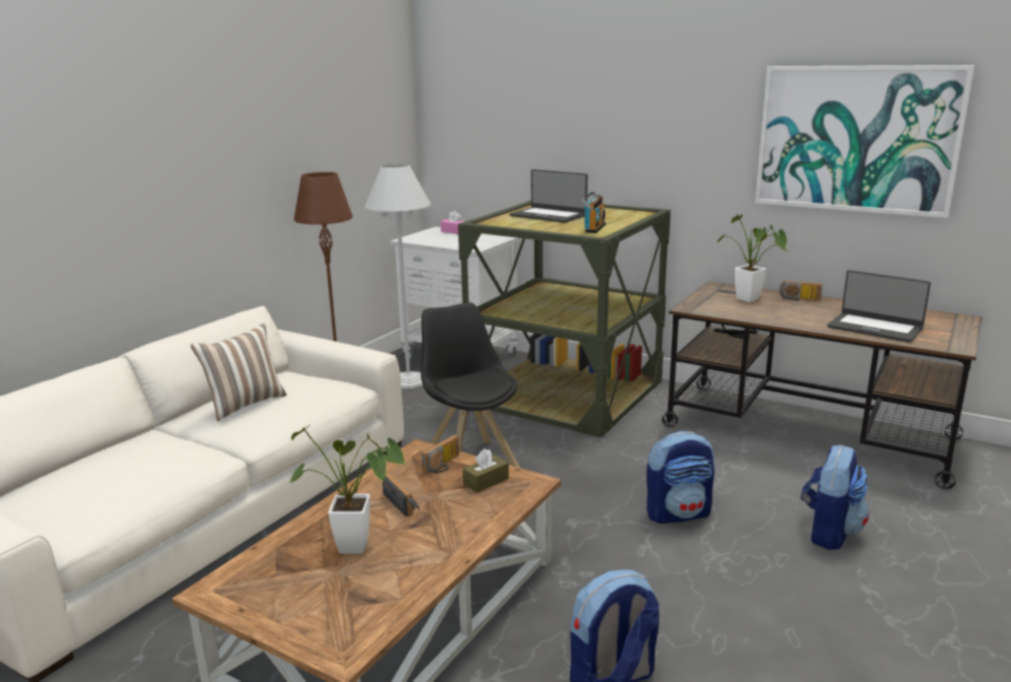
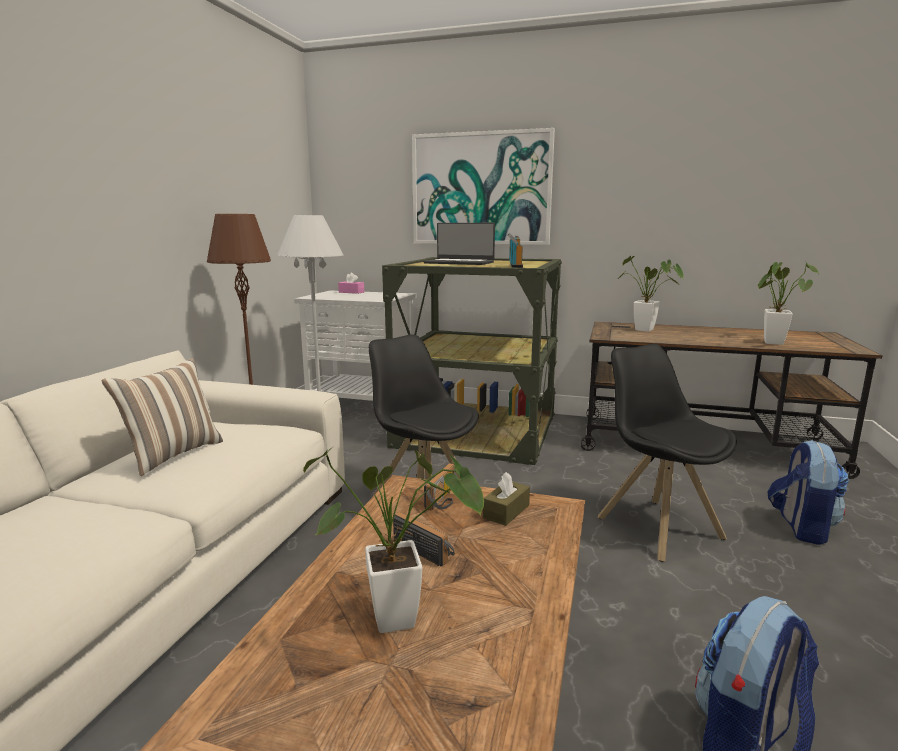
camera: 15 degrees left, 5 degrees down
(678, 513) = (658, 527): backpack -> black chair
(799, 299) = (684, 328): radio -> none
(856, 139) = (727, 187): picture -> picture (481, 189)
(875, 328) = (773, 342): laptop -> potted plant

